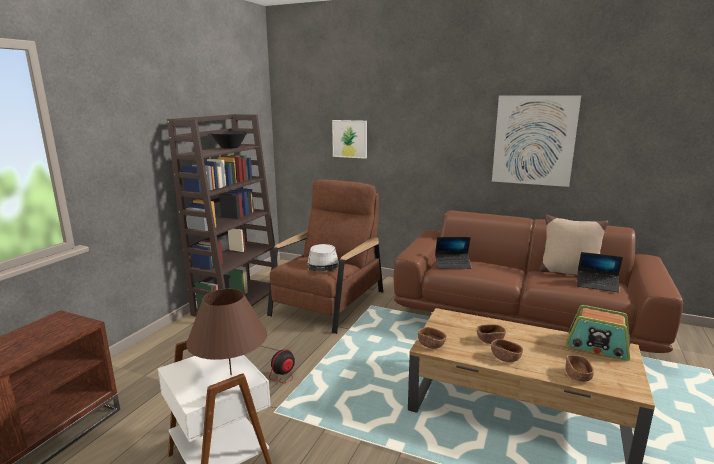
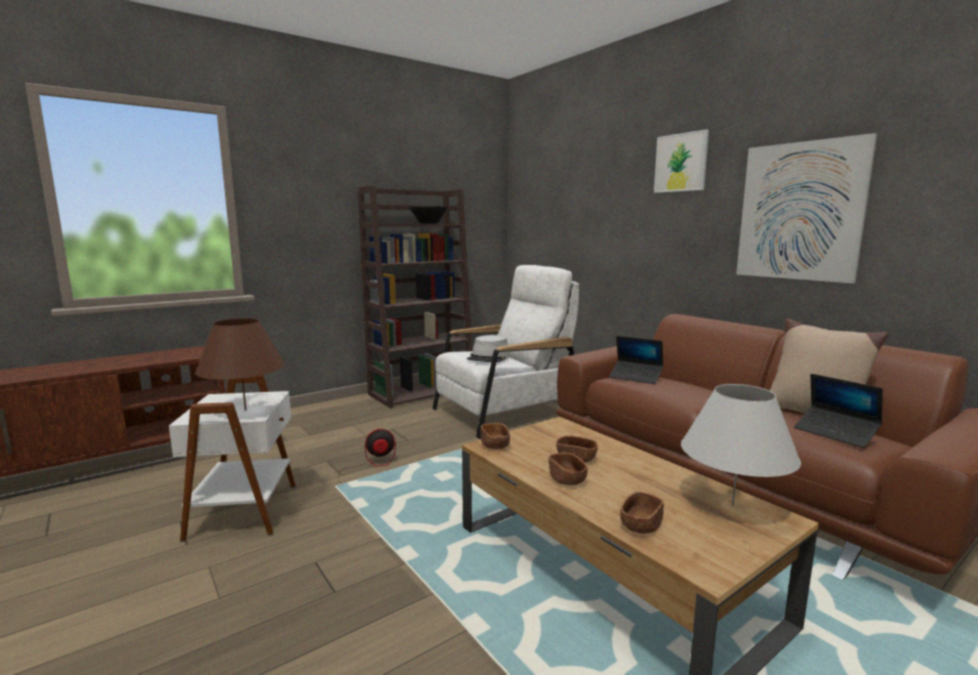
camera: 30 degrees right, 5 degrees down
(328, 303) = (506, 411): brown armchair -> white armchair
(349, 139) = (575, 222): picture -> picture (681, 162)
(597, 347) = (732, 505): radio -> white table lamp

